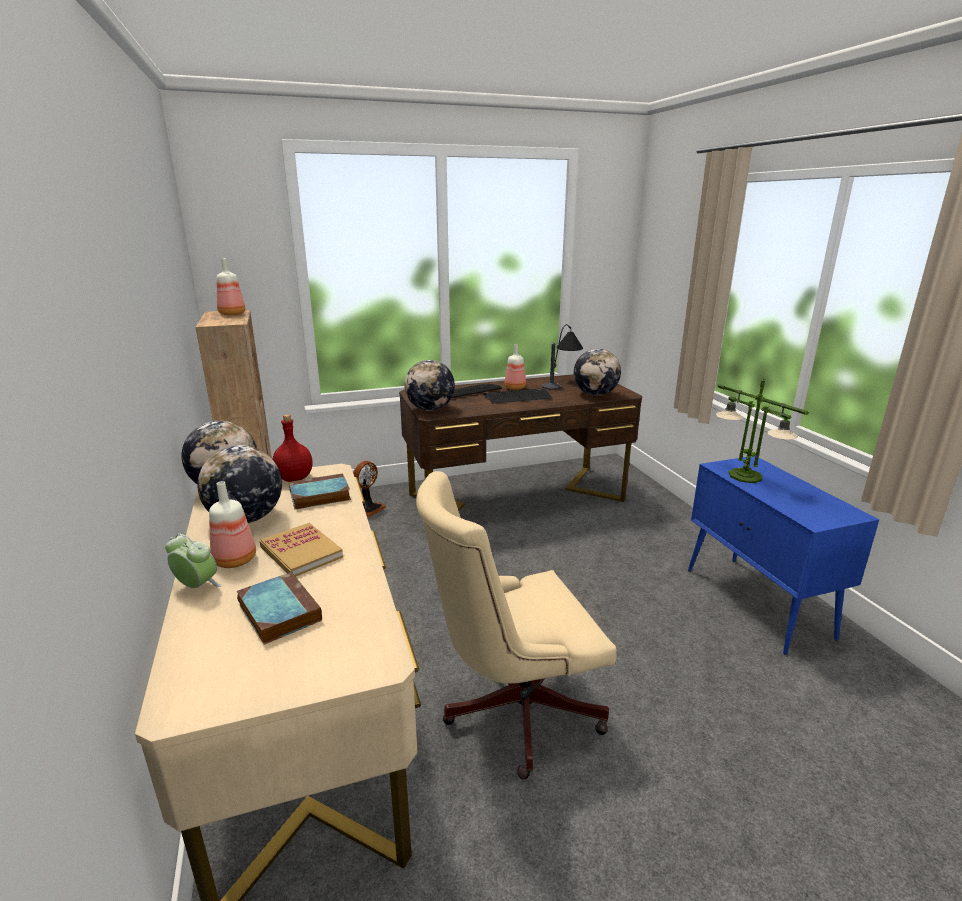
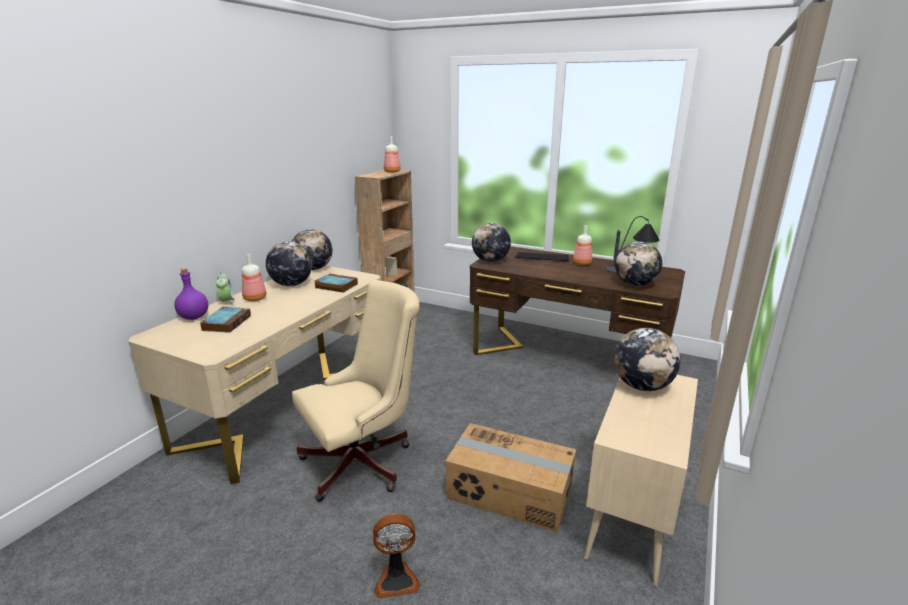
camera: 45 degrees right, 0 degrees up
(193, 635) = (193, 317): none -> purple bottle
(295, 478) = (345, 274): red bottle -> none
(301, 552) = (278, 305): book -> none
(369, 509) = (462, 326): fan -> fan (396, 579)
(512, 709) = (364, 462): beige office chair -> beige office chair turned 120 degrees clockwise
(518, 397) = (567, 270): keyboard -> none
(667, 642) = (509, 492): none -> cardboard box
(744, 476) = (642, 386): table lamp -> globe
(757, 603) = (632, 518): blue cabinet -> beige cabinet

